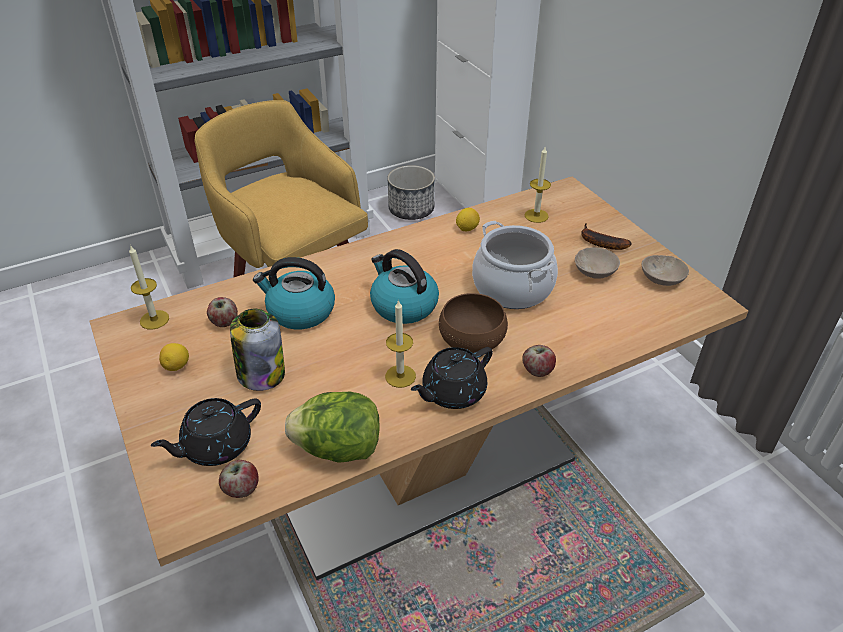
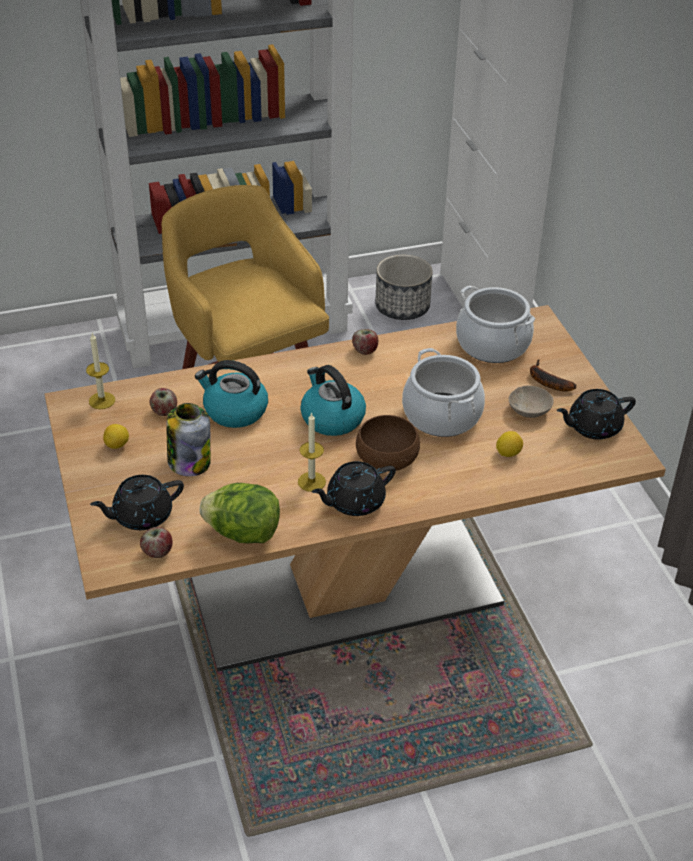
camera: 10 degrees right, 0 degrees up
(467, 229) = (417, 349): lemon -> lemon (508, 453)
(536, 216) = (492, 344): candle -> cooking pot
(537, 370) = (438, 494): apple -> apple (365, 350)
(661, 279) = (593, 427): beige bowl -> black teapot

